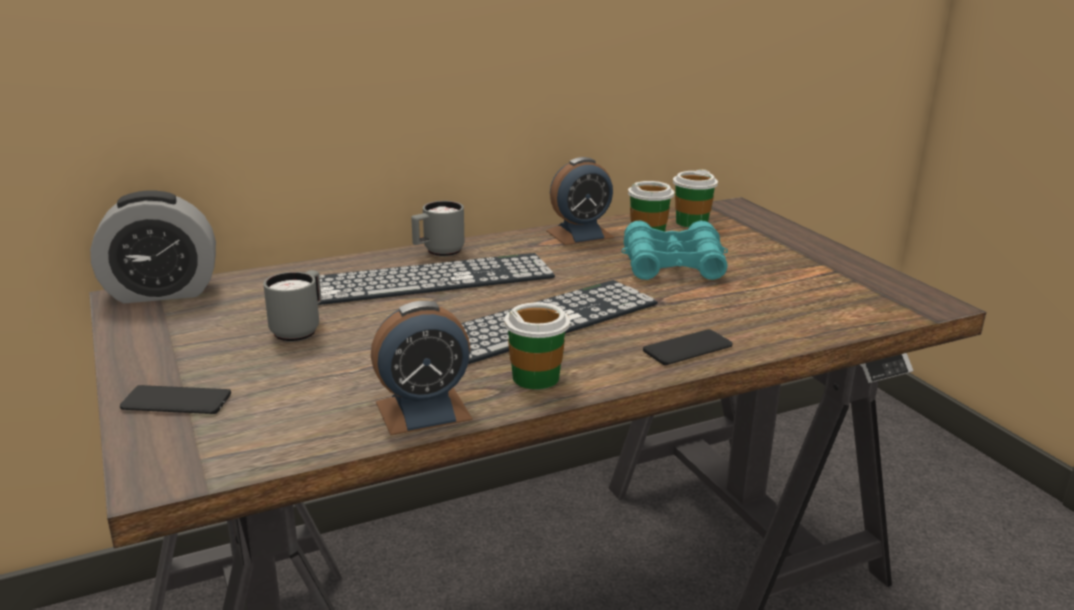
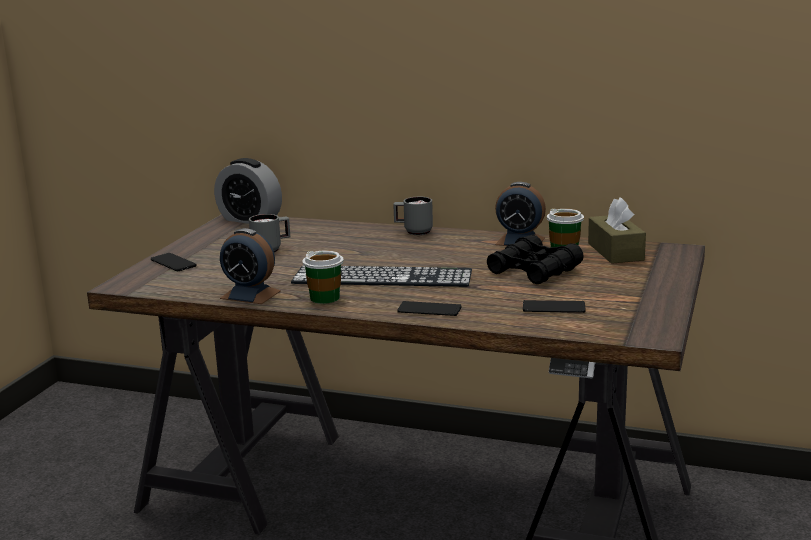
camera: 45 degrees right, 5 degrees down
(433, 279) = (380, 244): keyboard -> none
(673, 265) = (534, 271): turquoise binoculars -> black binoculars
(691, 222) = (615, 252): cup -> brown tissue box
(789, 302) = (553, 307): none -> phone

